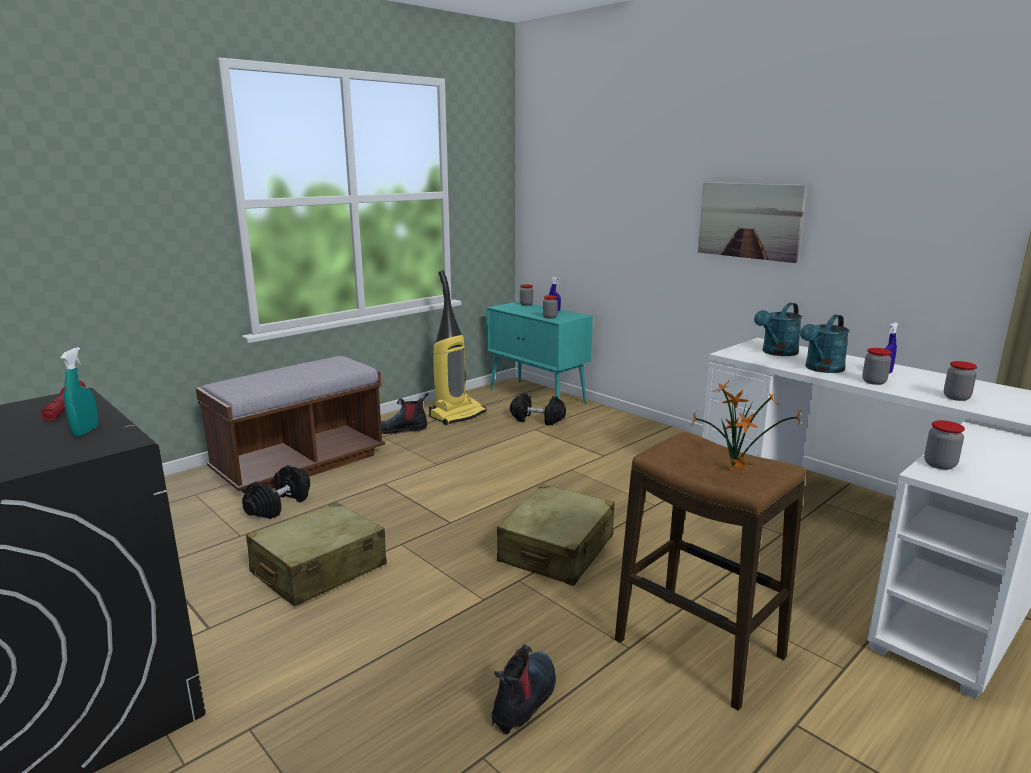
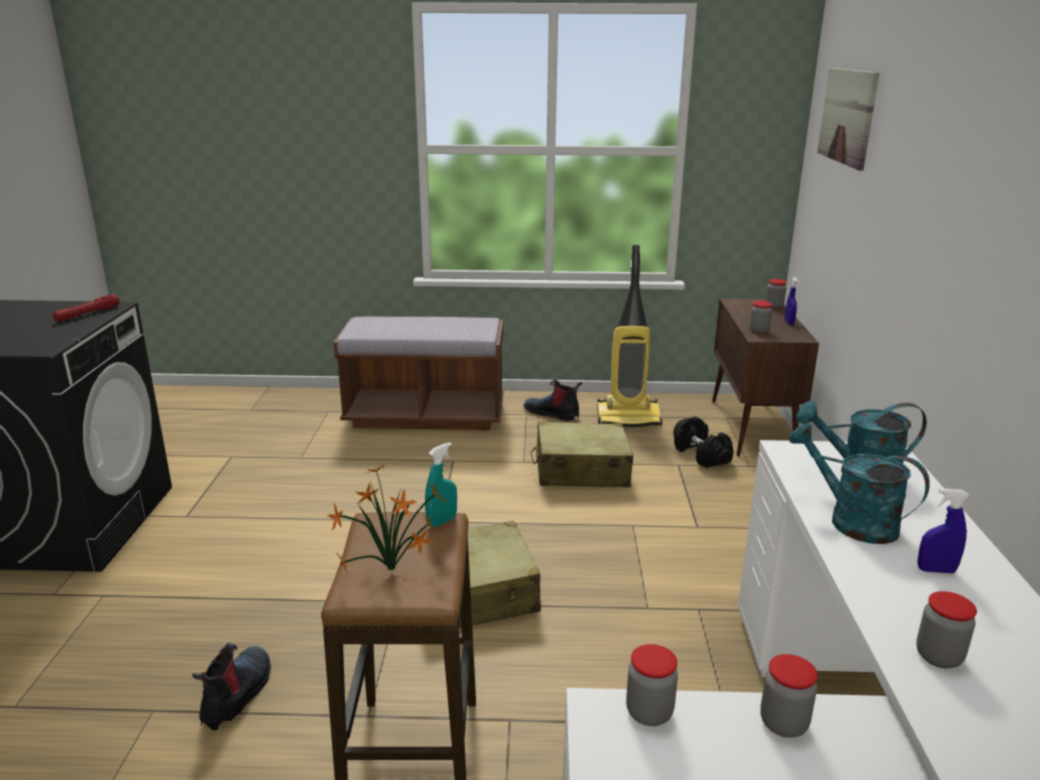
camera: 45 degrees right, 5 degrees up
(86, 431) = (52, 335): turquoise spray bottle -> turquoise spray bottle (442, 521)
(279, 505) = (357, 445): black dumbbell -> none
(318, 570) = (297, 510): beige suitcase -> beige suitcase (581, 470)
(525, 699) = (238, 694): boot -> boot turned 60 degrees counterclockwise
(538, 396) = (752, 428): turquoise cabinet -> brown cabinet
(749, 220) = (961, 254): picture -> picture (847, 116)
(821, 369) = (851, 521): turquoise watering can -> turquoise watering can turned 45 degrees clockwise
(874, 382) = (874, 571): jar -> jar (783, 723)

